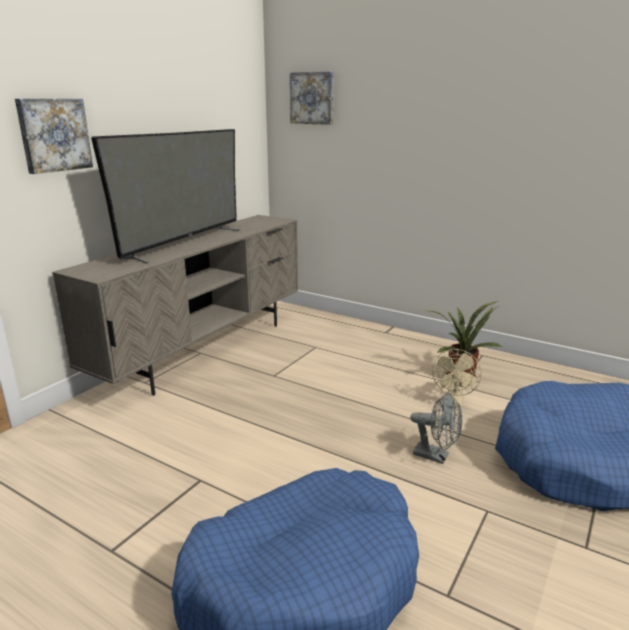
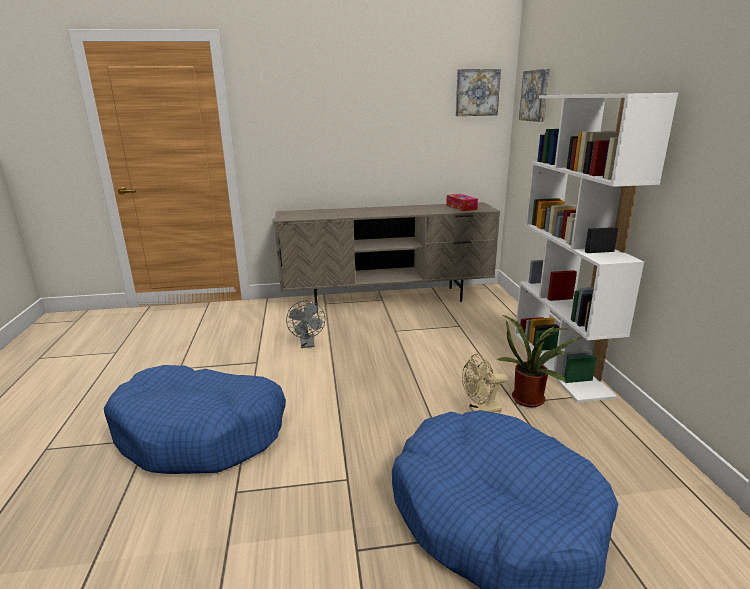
camera: 50 degrees right, 0 degrees up
(54, 135) = (290, 123): picture -> picture (477, 92)
(184, 243) = (375, 211): television -> none
(256, 223) = (461, 207): none -> tissue box
(428, 343) = (560, 363): none -> white bookcase
(436, 456) = (388, 430): grey fan -> grey fan (308, 344)

